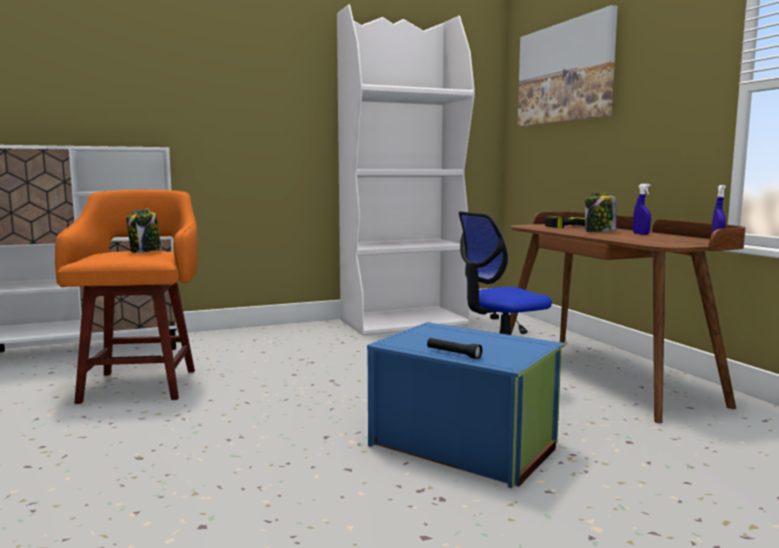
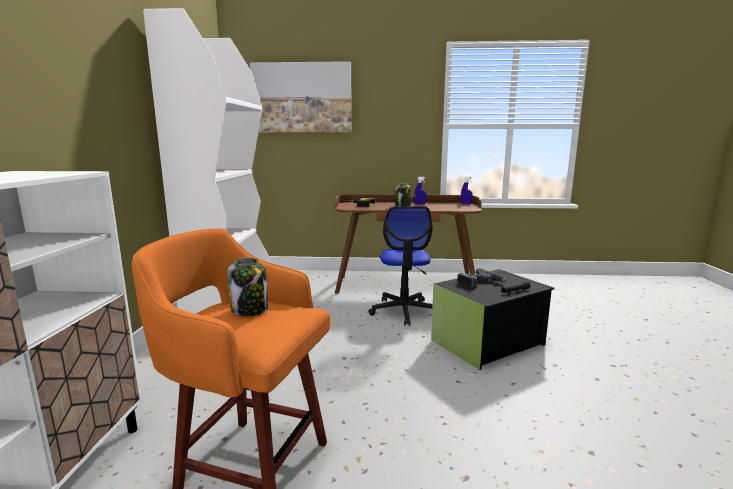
camera: 65 degrees left, 5 degrees up
(463, 445) = (489, 343): blue storage box -> black storage box
(465, 338) = (480, 282): none -> power drill

